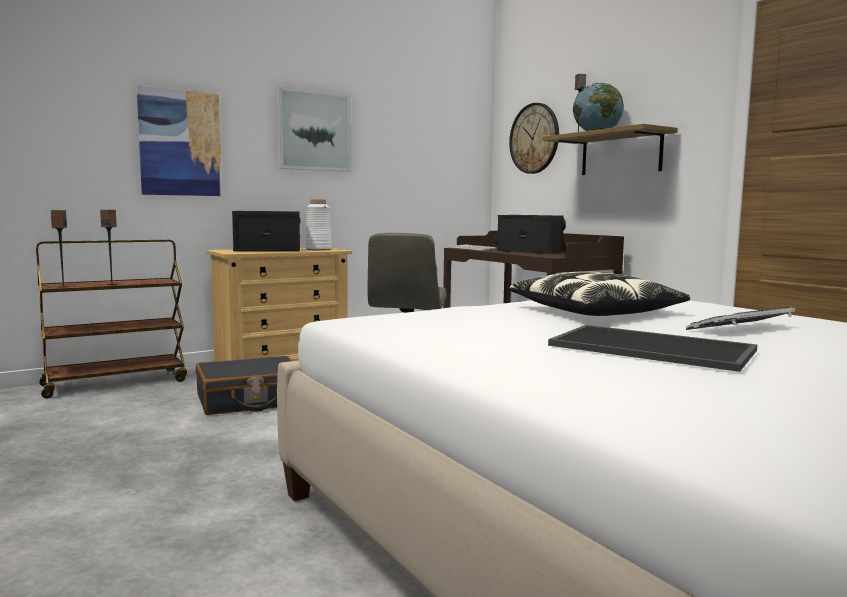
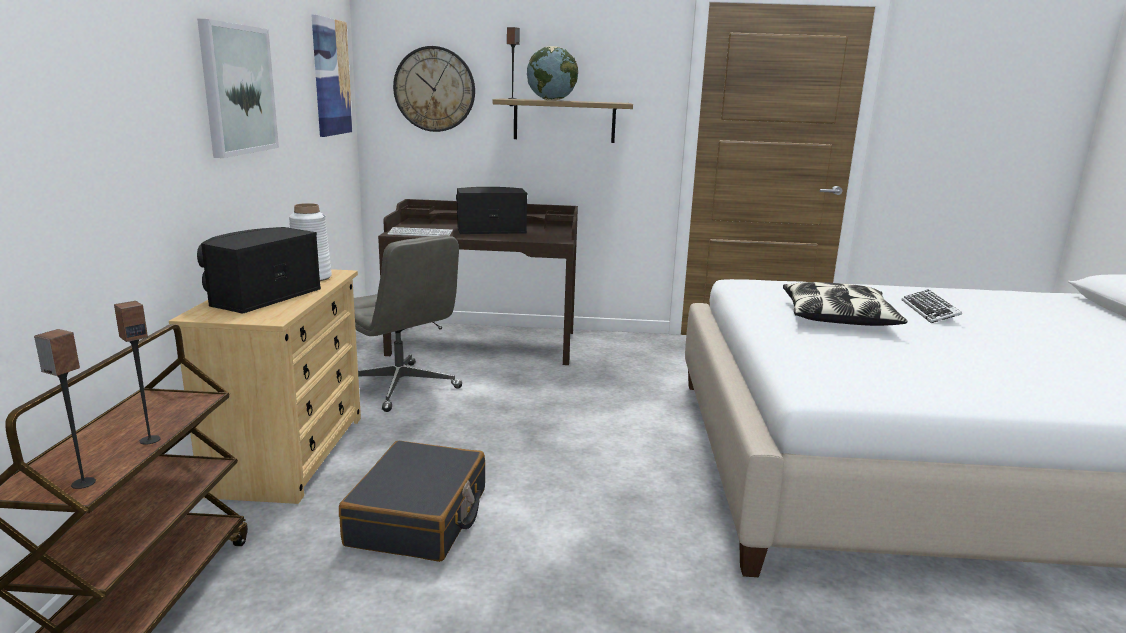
camera: 55 degrees left, 10 degrees up
(180, 143) = (107, 136): picture -> picture (331, 77)
(654, 347) = (992, 348): tray -> none

